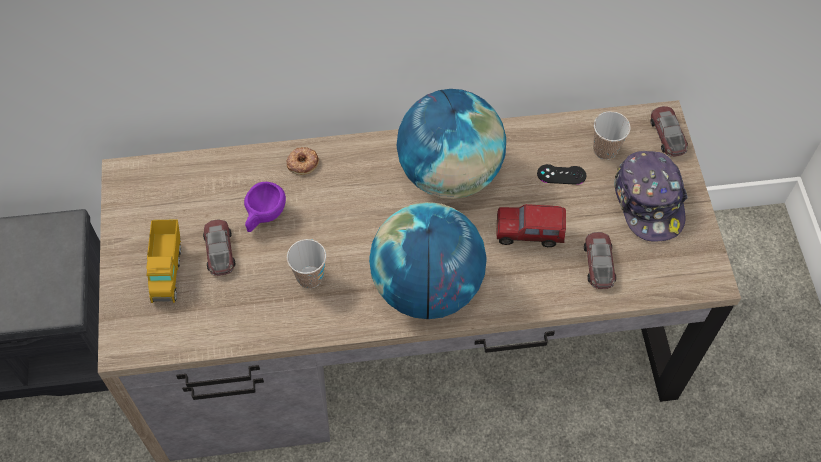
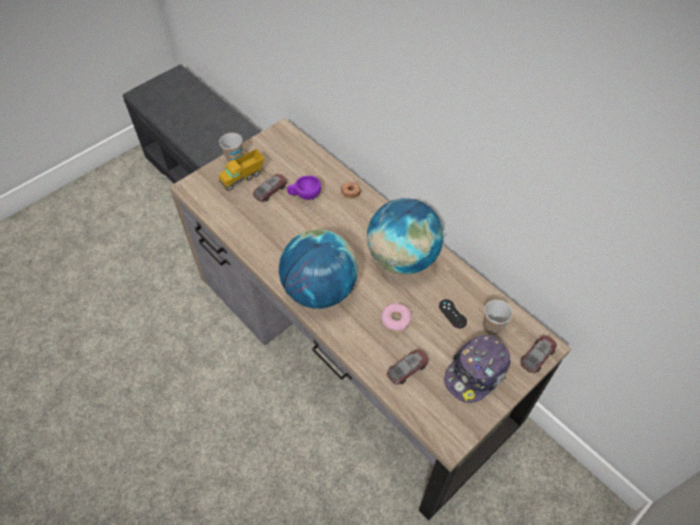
camera: 55 degrees right, 5 degrees down
(310, 277) = (284, 235): cup -> cup (234, 159)
(529, 234) = (396, 320): toy truck -> donut

